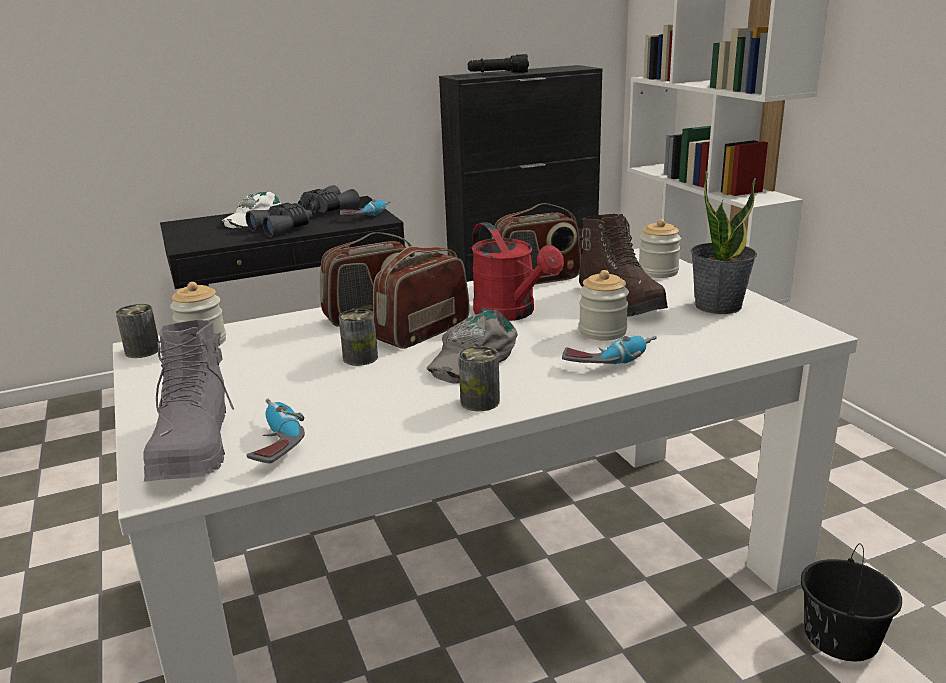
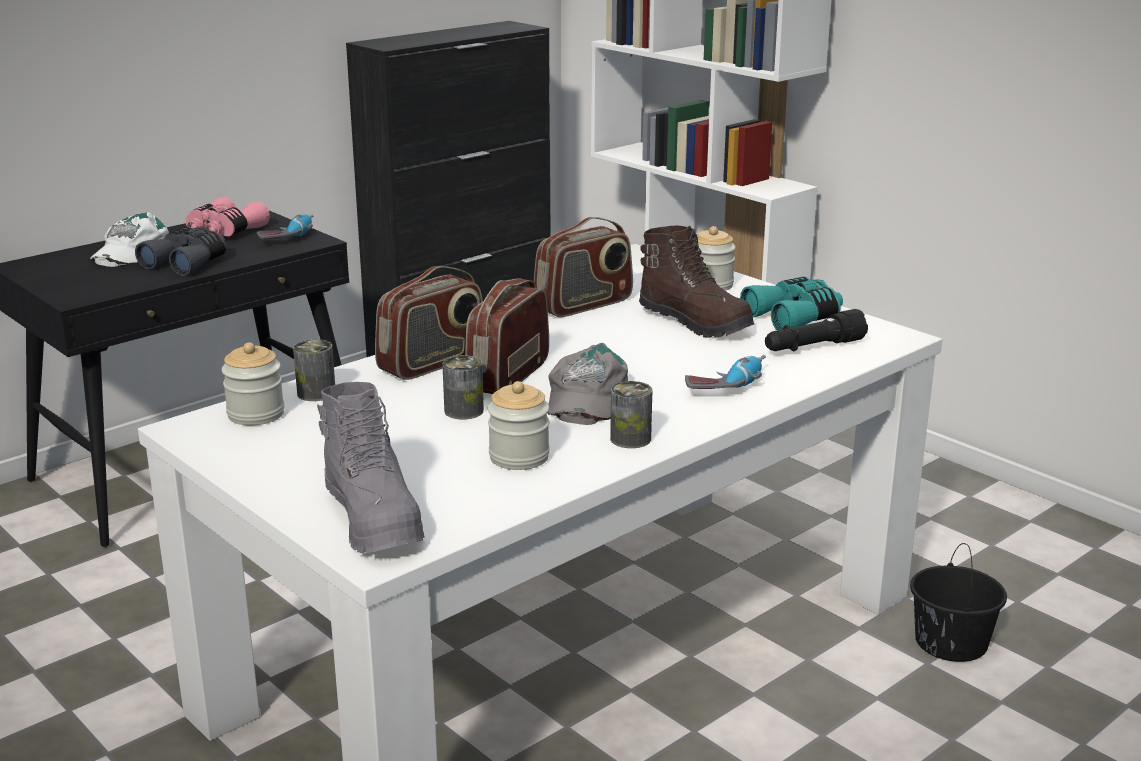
camera: 20 degrees left, 0 degrees up
(142, 351) = (190, 432): can -> can (316, 393)
(273, 442) = (453, 503): power drill -> none
(327, 210) = (224, 231): grey binoculars -> pink binoculars
(498, 73) = (424, 38): black flashlight -> black flashlight (813, 347)
(511, 313) = (588, 346): red watering can -> none
(602, 332) = (699, 356): jar -> jar (519, 457)
(718, 305) = (795, 317): potted plant -> turquoise binoculars

